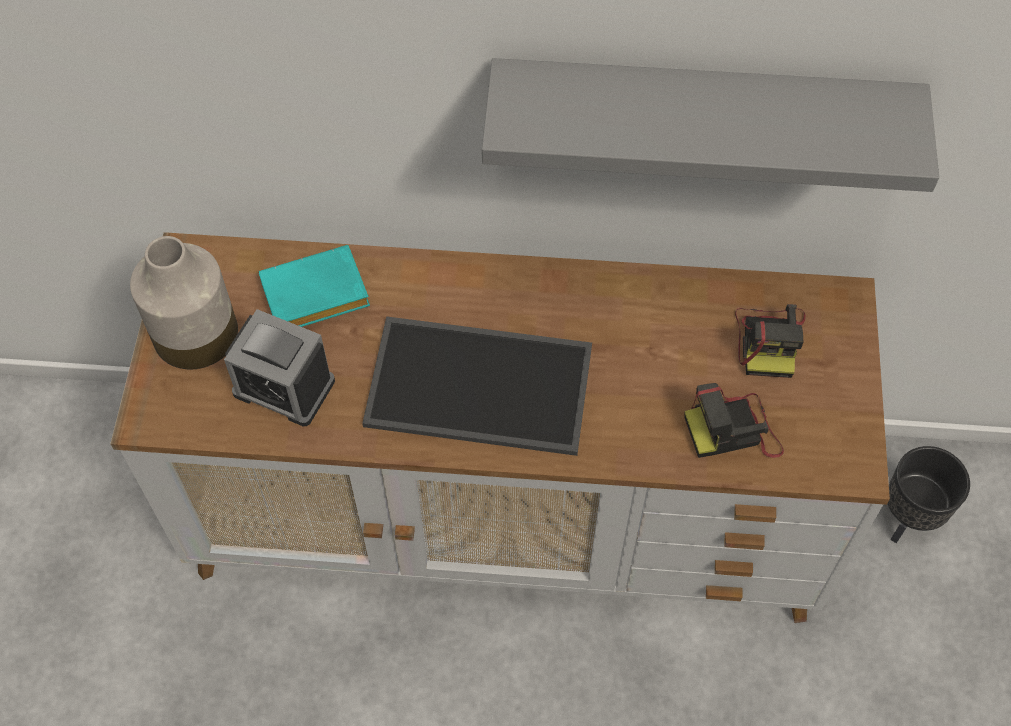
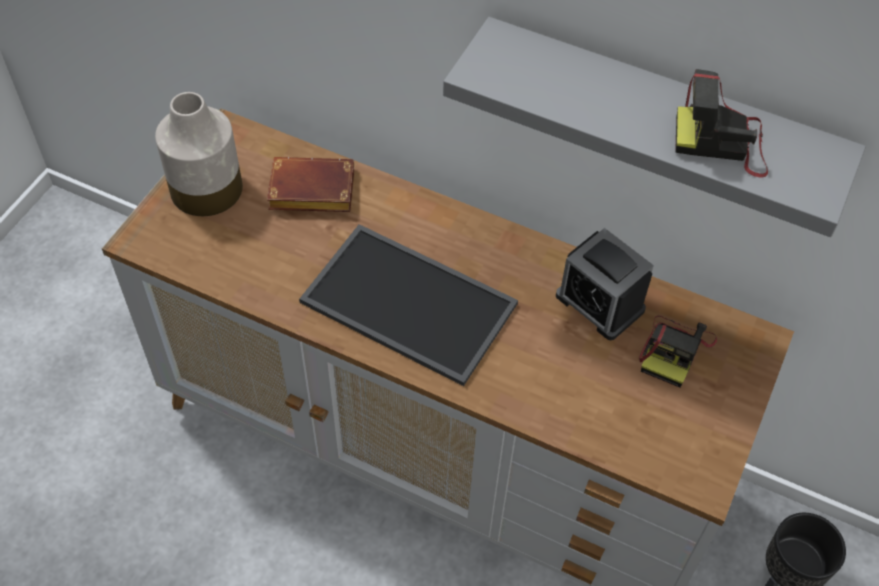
camera: 20 degrees right, 5 degrees down
(284, 387) = (253, 251): alarm clock -> alarm clock (600, 303)
(313, 298) = (309, 192): turquoise book -> brown book
(733, 430) = (608, 413): camera -> camera (722, 142)

